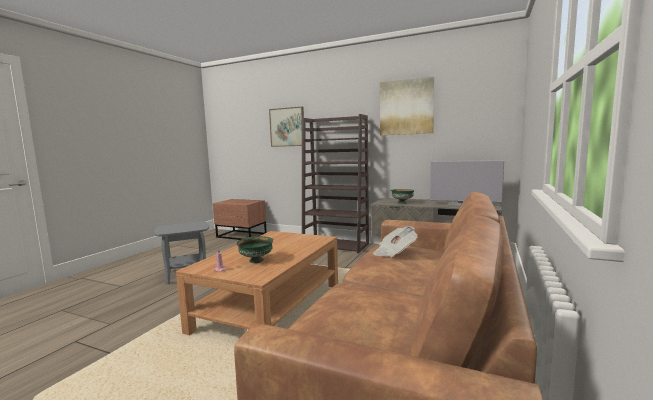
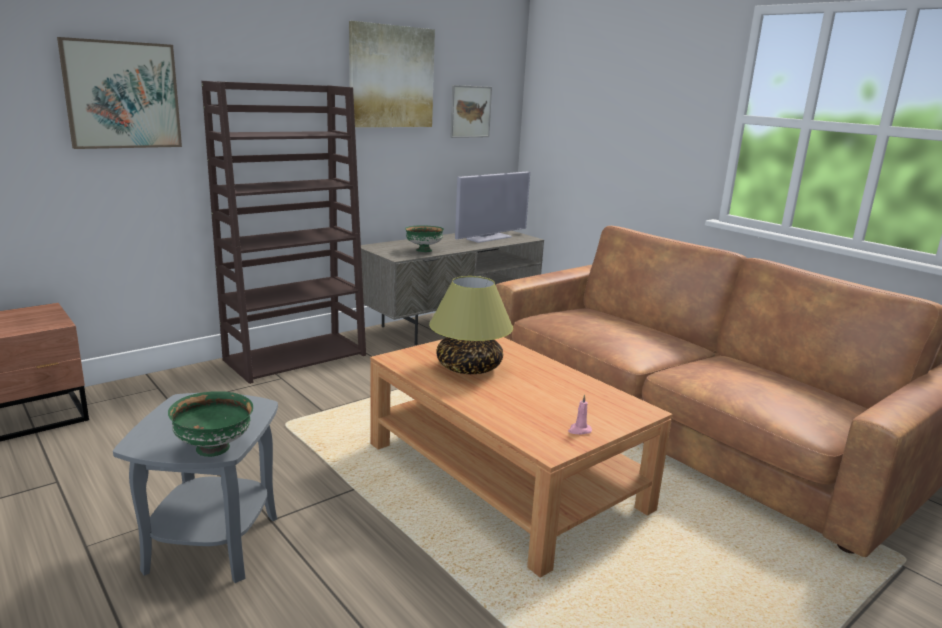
camera: 65 degrees left, 10 degrees up
(256, 261) = (558, 398): green bowl -> green bowl (214, 448)
(277, 243) = (469, 367): none -> table lamp
(394, 253) = (594, 325): newspaper -> none
(468, 122) = (470, 111): none -> picture

